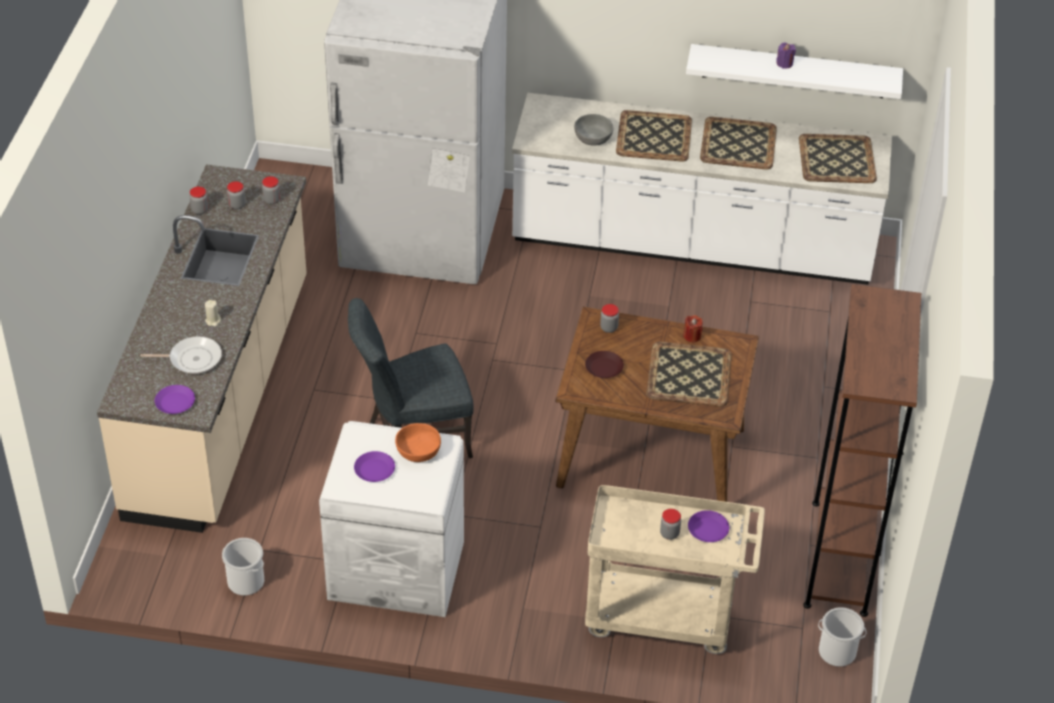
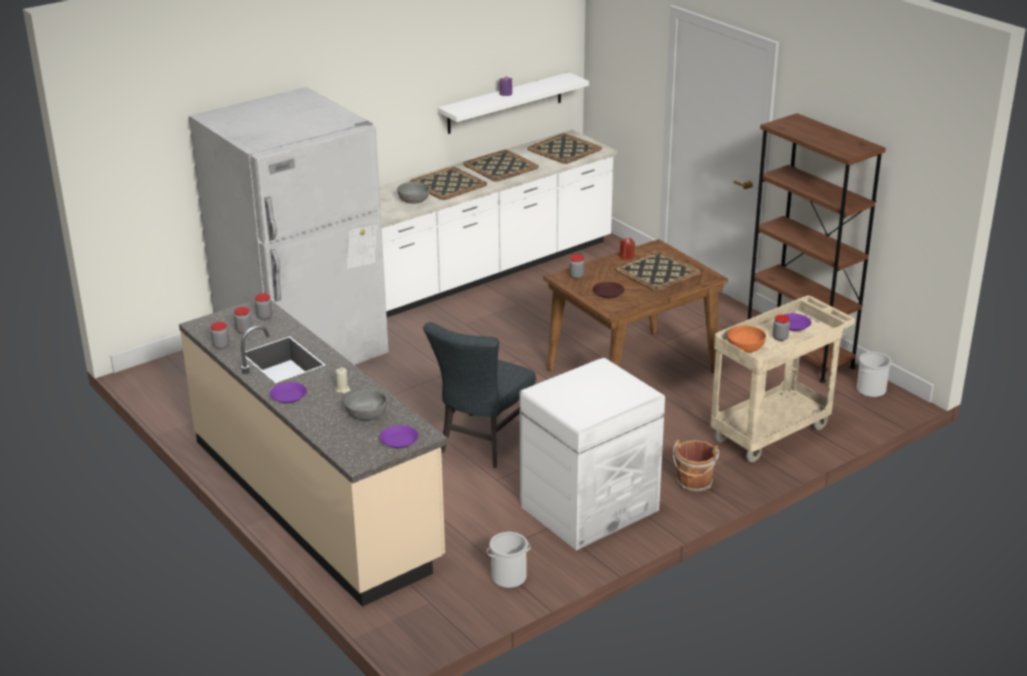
camera: 45 degrees left, 15 degrees down
(192, 359) = (366, 414): frying pan -> grey bowl
(375, 470) = (585, 399): purple plate -> purple plate (289, 396)
(418, 451) = (592, 376): orange bowl -> orange bowl (745, 347)
(513, 616) = (694, 484): none -> brown bucket

